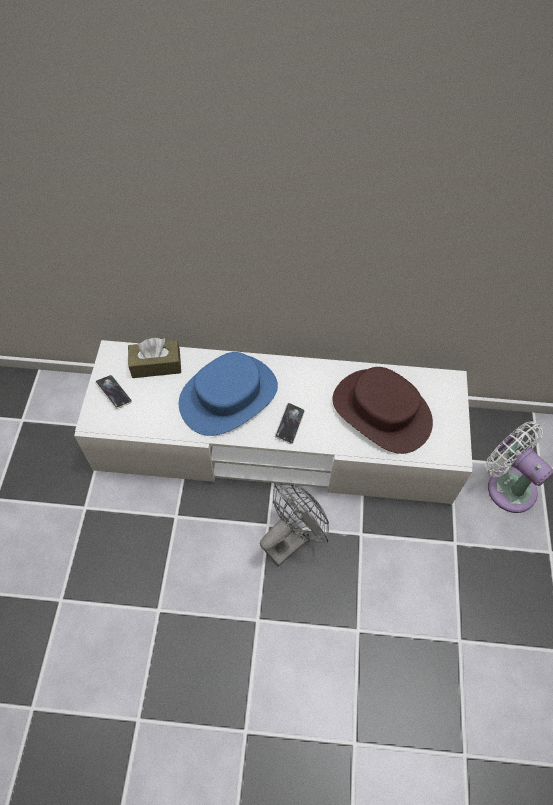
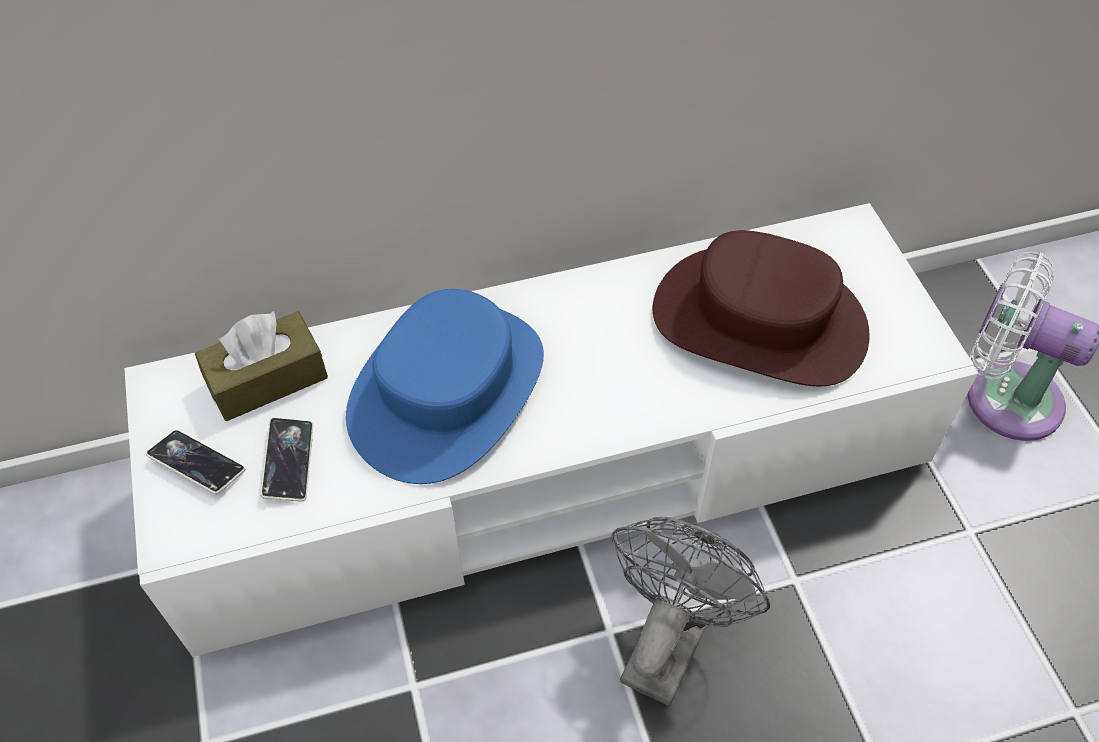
camera: 20 degrees left, 5 degrees down
(289, 424) = (597, 404): phone -> phone (289, 462)

